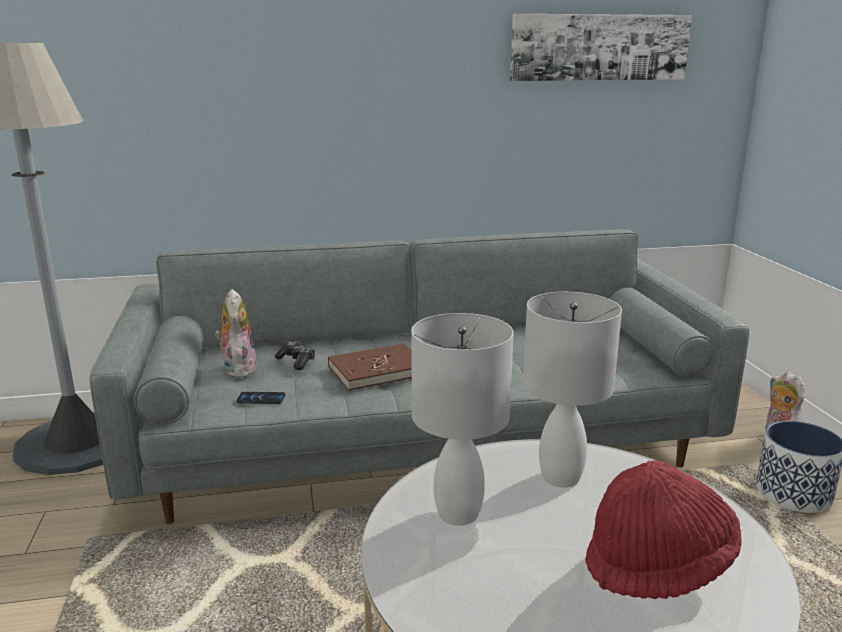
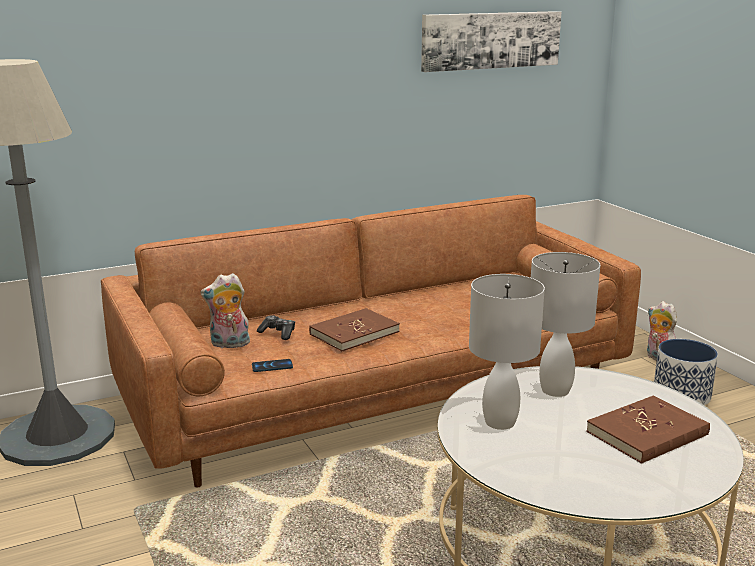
camera: 15 degrees left, 0 degrees up
(237, 368) = (229, 345): plush toy -> plush toy turned 75 degrees counterclockwise
(421, 440) = (377, 393): grey sofa -> brown sofa
(658, 565) = (647, 433): red hat -> brown book

